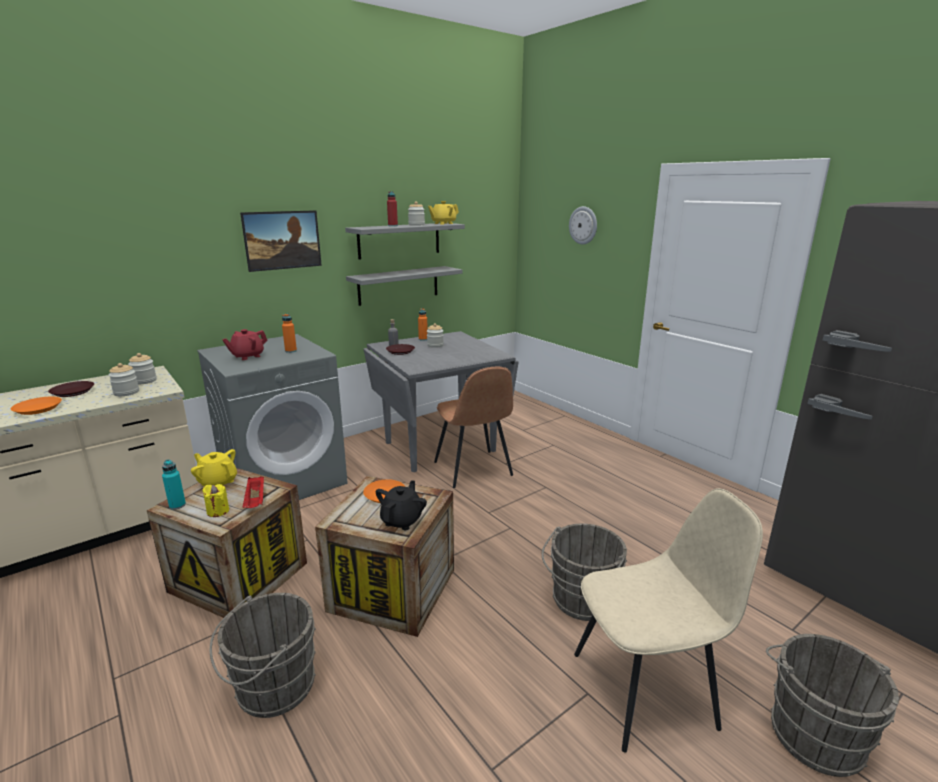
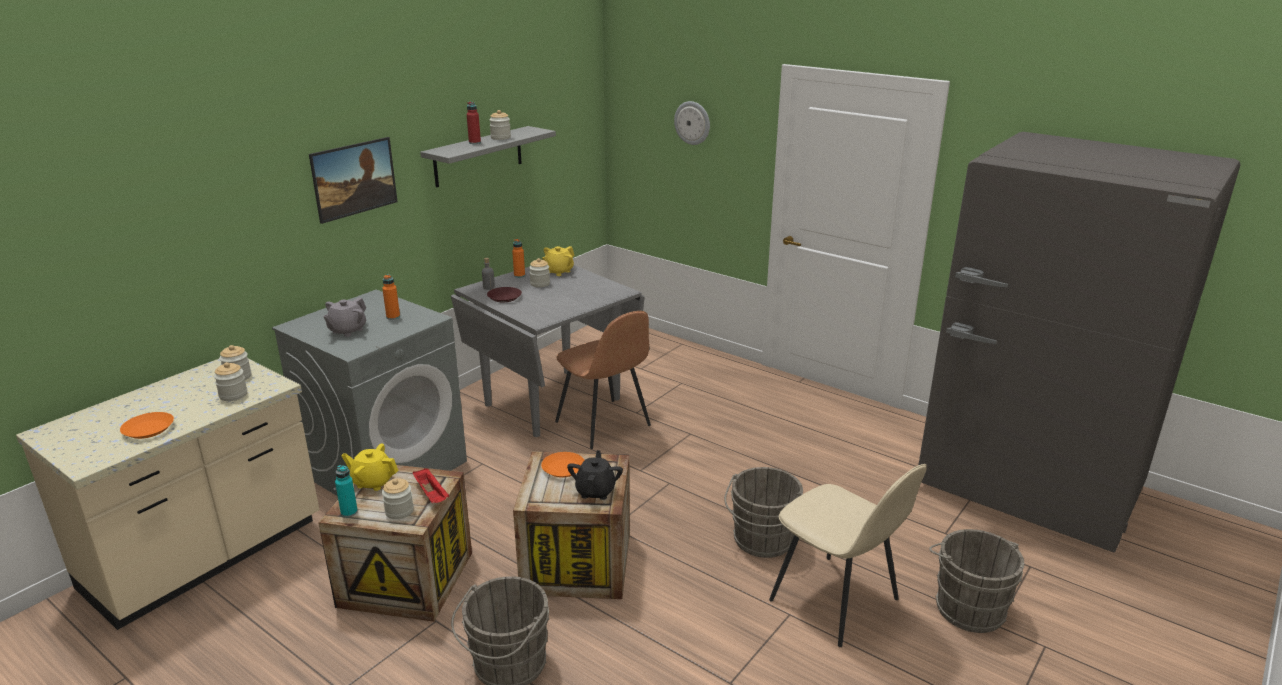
camera: 15 degrees left, 5 degrees up
(73, 392) = (164, 402): brown plate -> none
(218, 511) = (399, 511): yellow candle -> jar
(247, 356) = (347, 330): red teapot -> grey teapot
(398, 285) = (480, 210): grey shelf -> none
(443, 223) = (529, 131): yellow teapot -> yellow teapot (558, 271)
(646, 689) = (836, 602): beige chair -> beige chair turned 75 degrees clockwise

